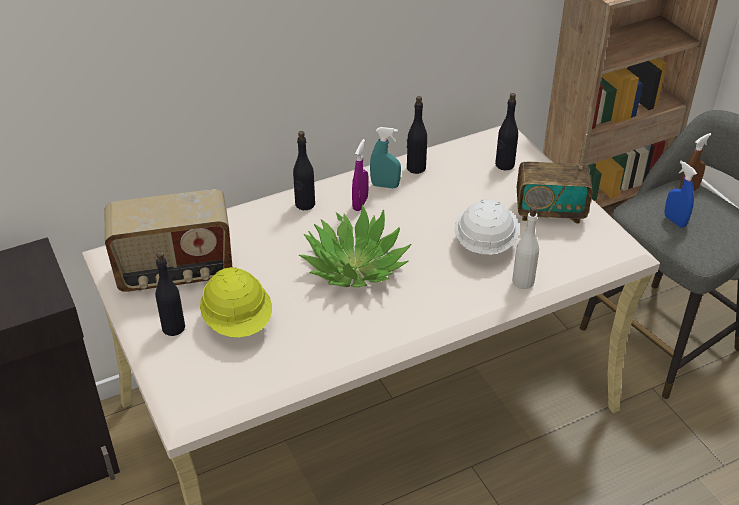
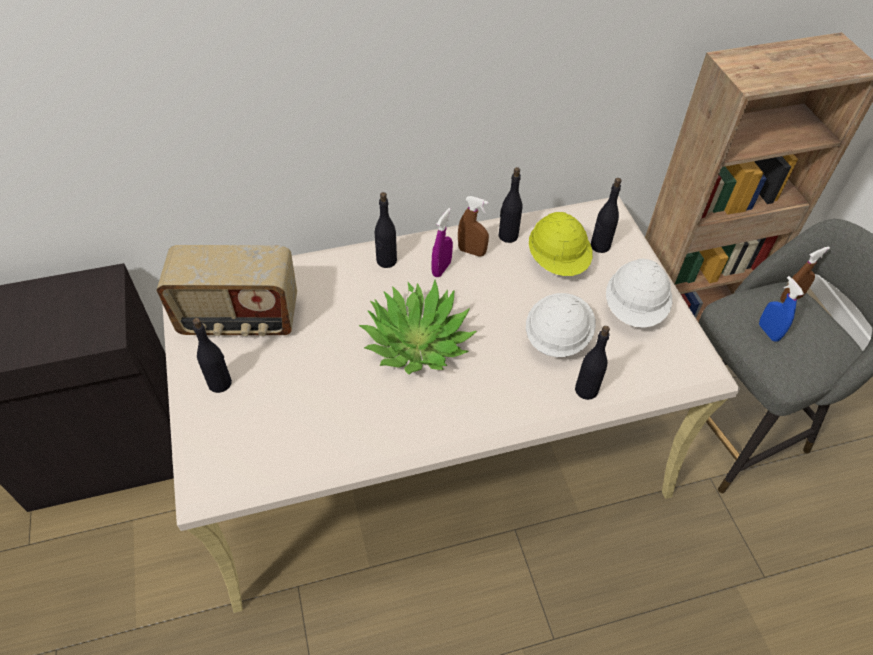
camera: 10 degrees right, 10 degrees up
(238, 322) = (284, 388): yellow hard hat -> yellow hard hat (557, 261)
(385, 185) = (471, 251): turquoise spray bottle -> brown spray bottle
(523, 281) = (586, 389): white bottle -> black bottle
(550, 211) = (634, 309): radio -> white hard hat

